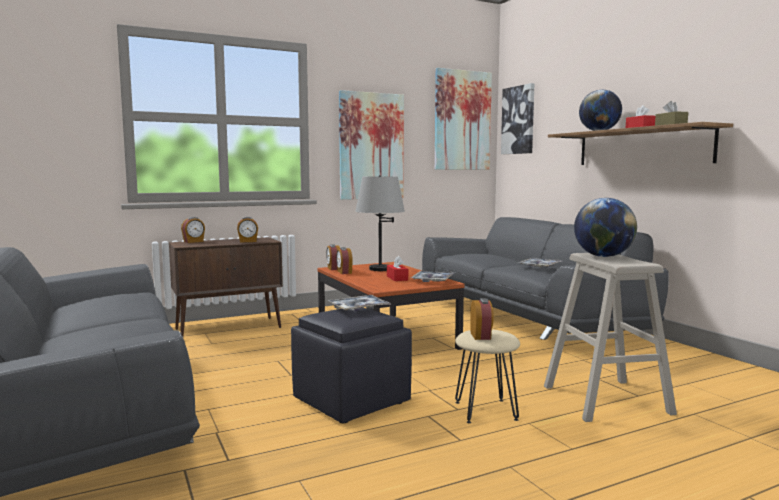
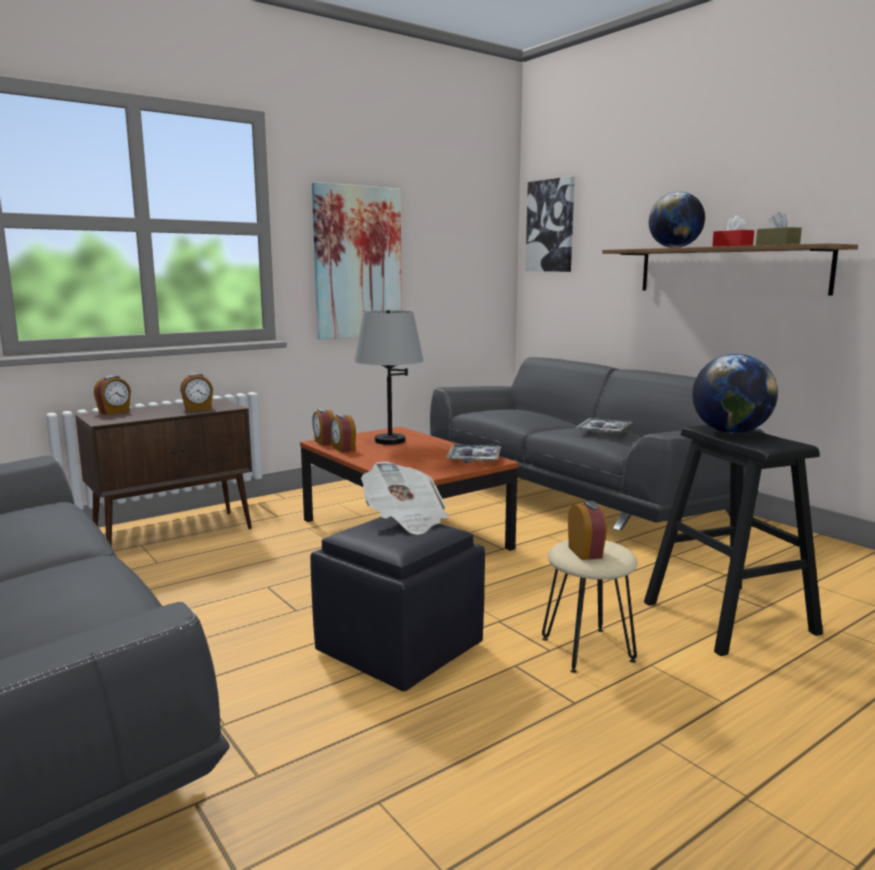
camera: 10 degrees left, 5 degrees up
(358, 309) = (405, 519): tray -> newspaper
(397, 278) = (423, 457): red tissue box -> none
(462, 120) = (475, 225): picture -> none
(606, 400) = (729, 618): beige stool -> black stool

